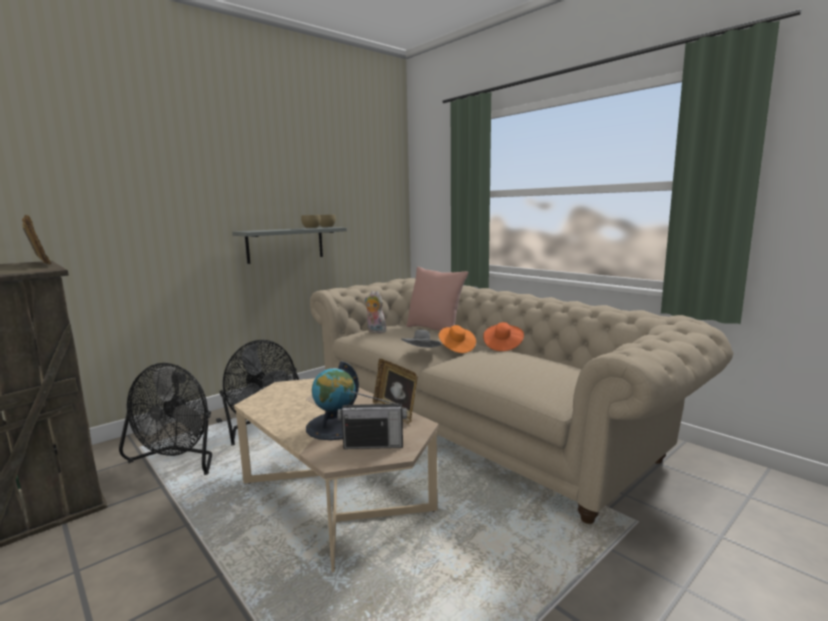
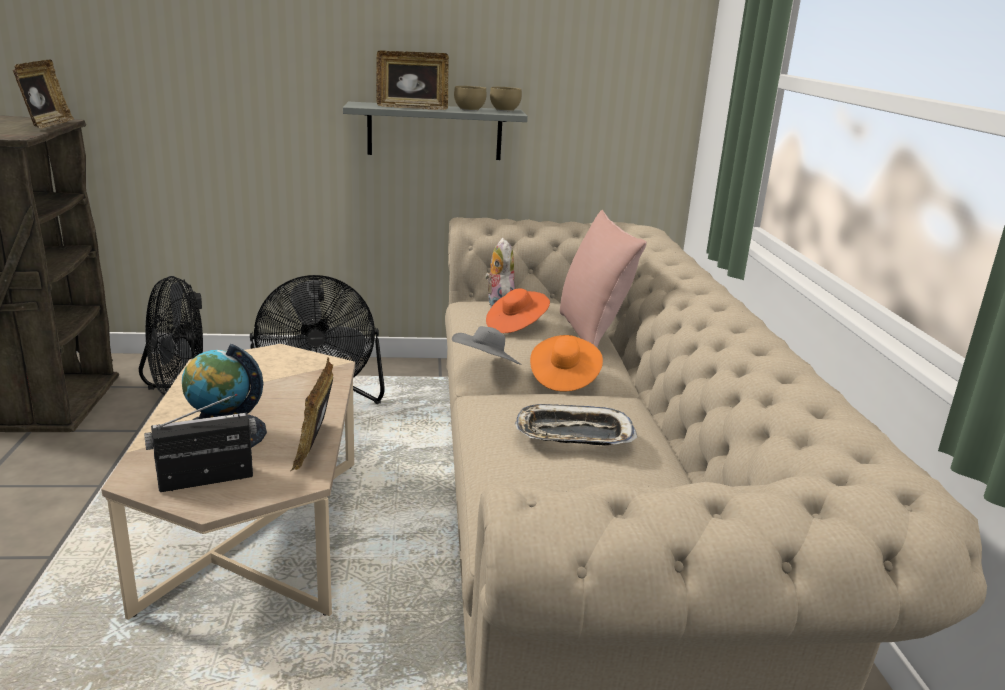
camera: 35 degrees right, 10 degrees up
(281, 229) = (412, 108): none -> picture frame
(373, 445) = (206, 479): radio -> radio turned 120 degrees clockwise
(502, 346) = (625, 401): orange hat -> orange hat (516, 326)
(514, 360) = (573, 434): none -> tray

